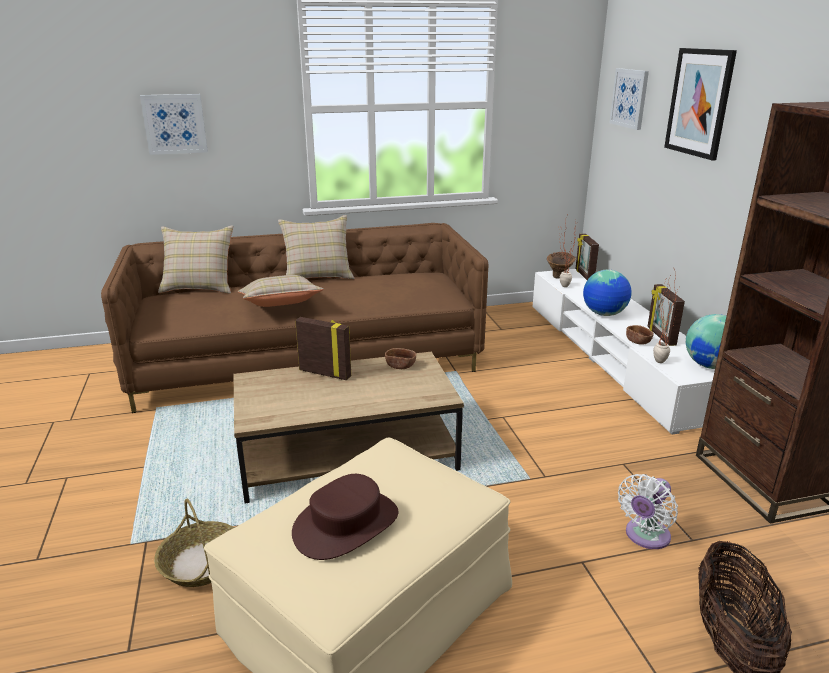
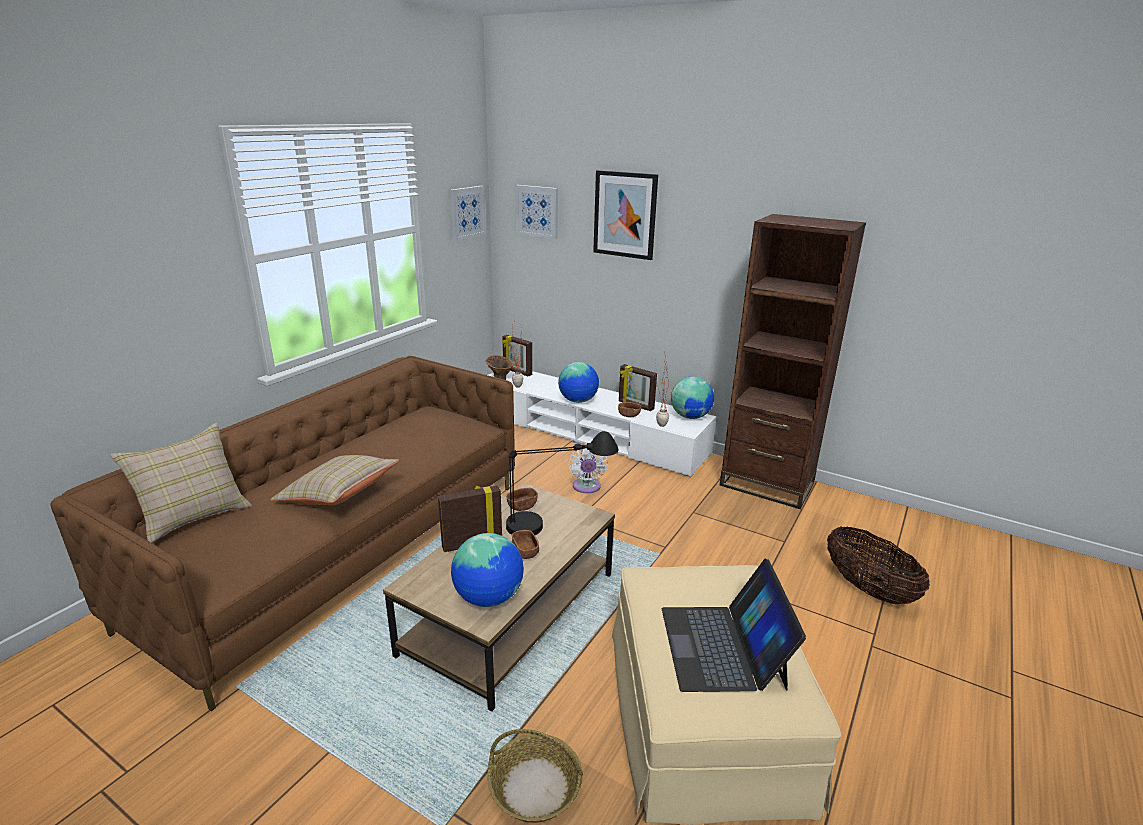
camera: 45 degrees left, 0 degrees up
(174, 124) = (80, 307): picture -> picture (467, 212)
(277, 409) = (489, 598): none -> globe
(318, 276) = (323, 450): beige pillow -> none
(346, 524) = (723, 647): brown hat -> laptop
(348, 395) = (525, 552): none -> brown bowl
(405, 388) = (557, 523): none -> black table lamp
(645, 536) = (764, 554): white fan -> white fan (586, 487)

